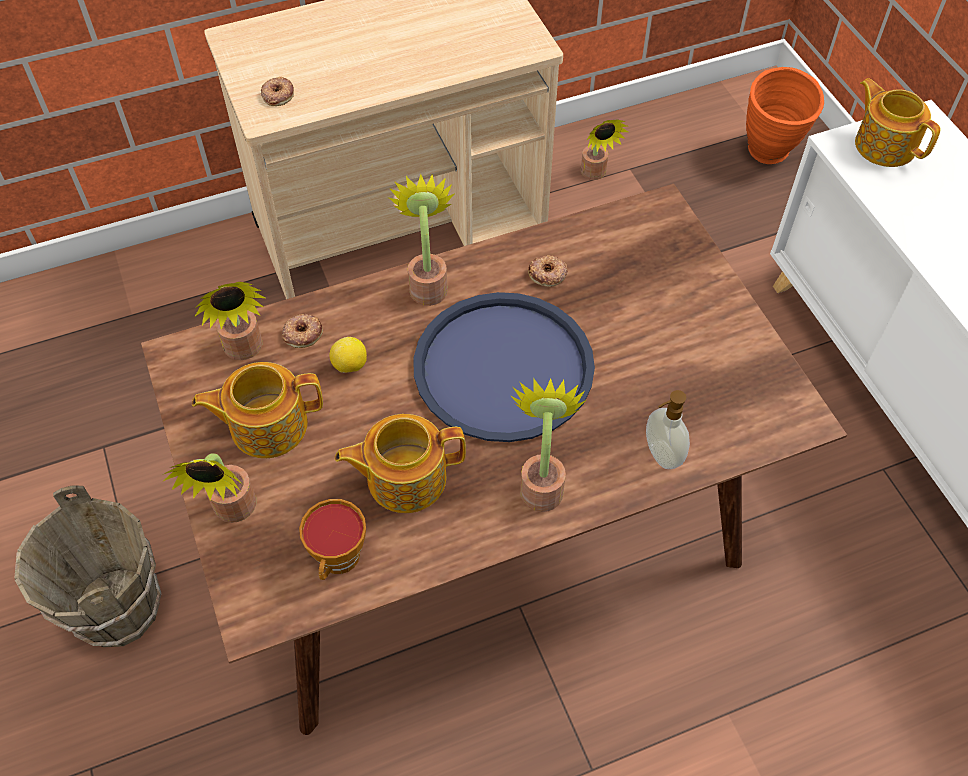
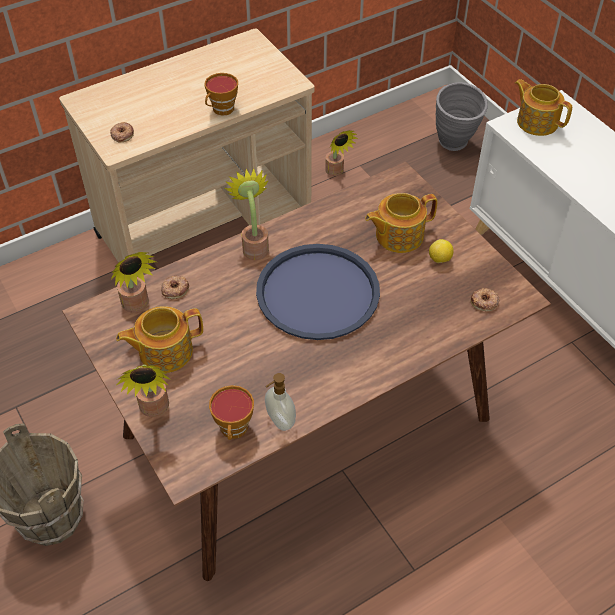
camera: 10 degrees left, 5 degrees down
(350, 366) = (213, 305): lemon -> lemon (439, 259)
(404, 477) = (267, 371): teapot -> teapot (398, 235)
(423, 75) = (221, 110): none -> cup
(542, 484) = (360, 362): potted plant -> none
(547, 274) = (334, 229): donut -> donut (484, 302)
(661, 455) = (434, 332): soap dispenser -> soap dispenser (279, 421)
(769, 157) = (455, 146): orange vase -> grey vase

